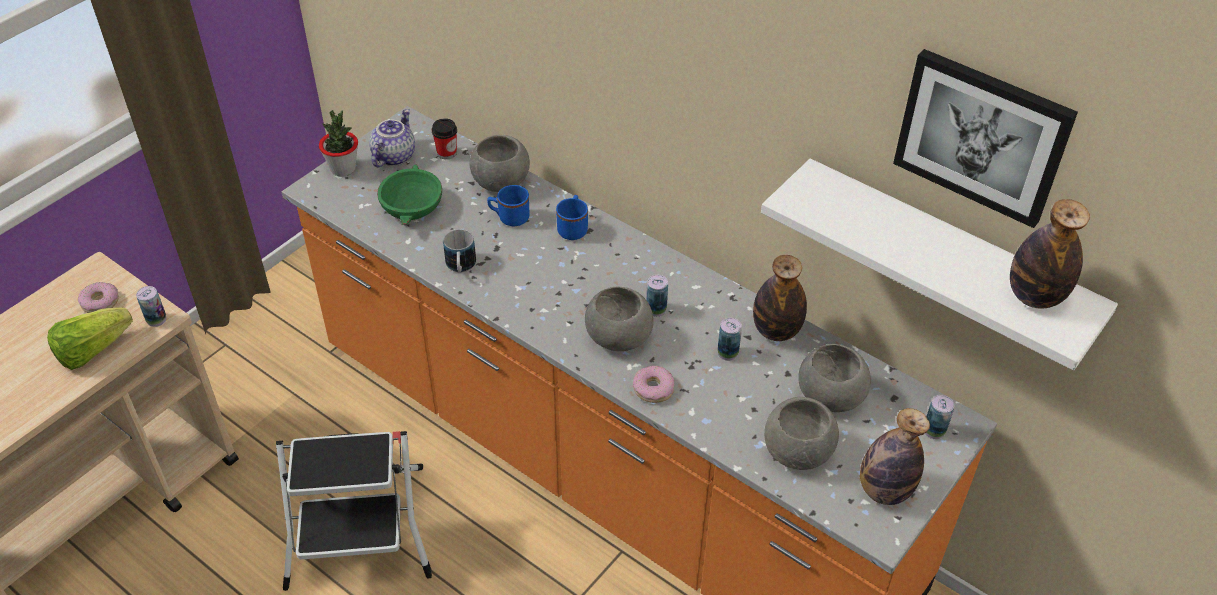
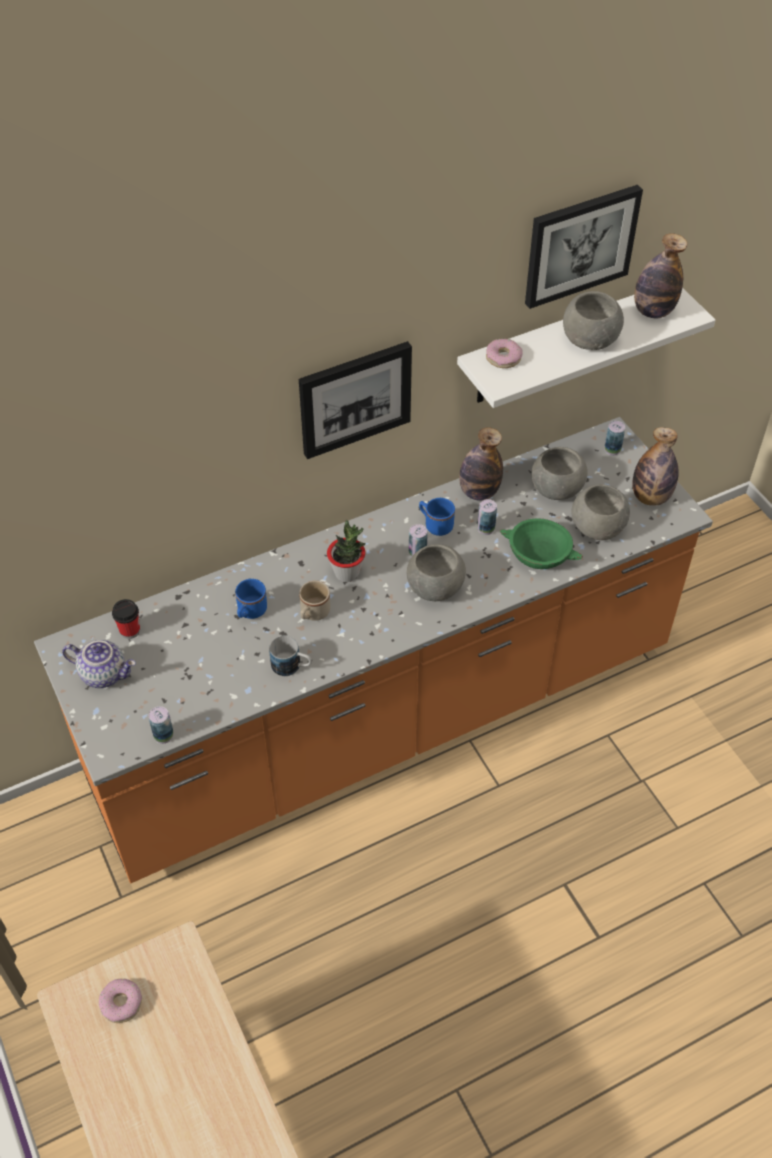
camera: 65 degrees left, 5 degrees up
(93, 350) = (190, 1022): lettuce -> none
(156, 319) = (179, 952): can -> can (163, 735)
(343, 169) = (96, 719): potted plant -> potted plant (347, 573)
(360, 528) = (350, 930): step ladder -> none
(393, 156) = (104, 673): teapot -> teapot turned 150 degrees clockwise
(411, 207) = (189, 680): green bowl -> green bowl (538, 555)
(501, 183) = (200, 603): grey bowl -> grey bowl (590, 340)
(531, 260) = (313, 614): none -> beige mug
(573, 228) = (291, 572): blue mug -> blue mug (435, 525)
(653, 388) = (499, 586): donut -> donut (503, 358)
(695, 111) = (354, 398): none -> picture

